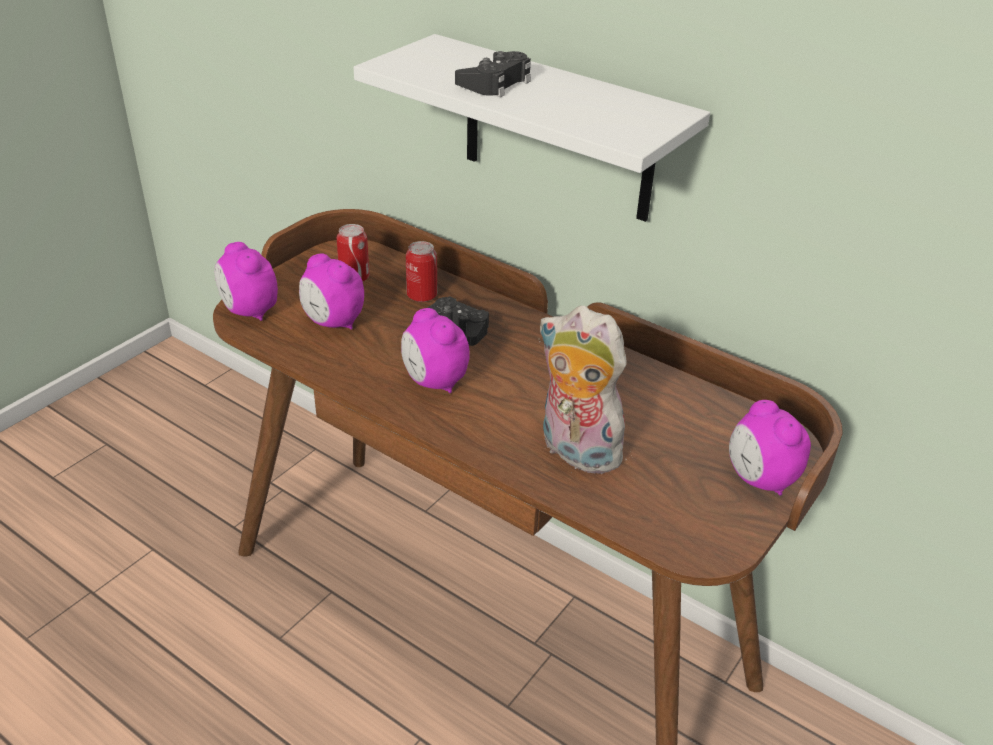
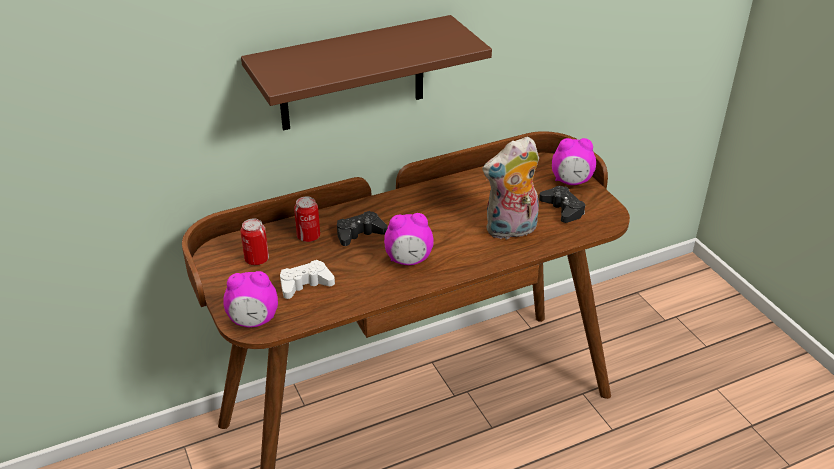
camera: 60 degrees left, 0 degrees up
(333, 322) = (305, 284): alarm clock -> white game controller
(495, 83) = (352, 58): black game controller -> black game controller (562, 209)
(558, 130) = (352, 74): white shelf -> brown shelf

